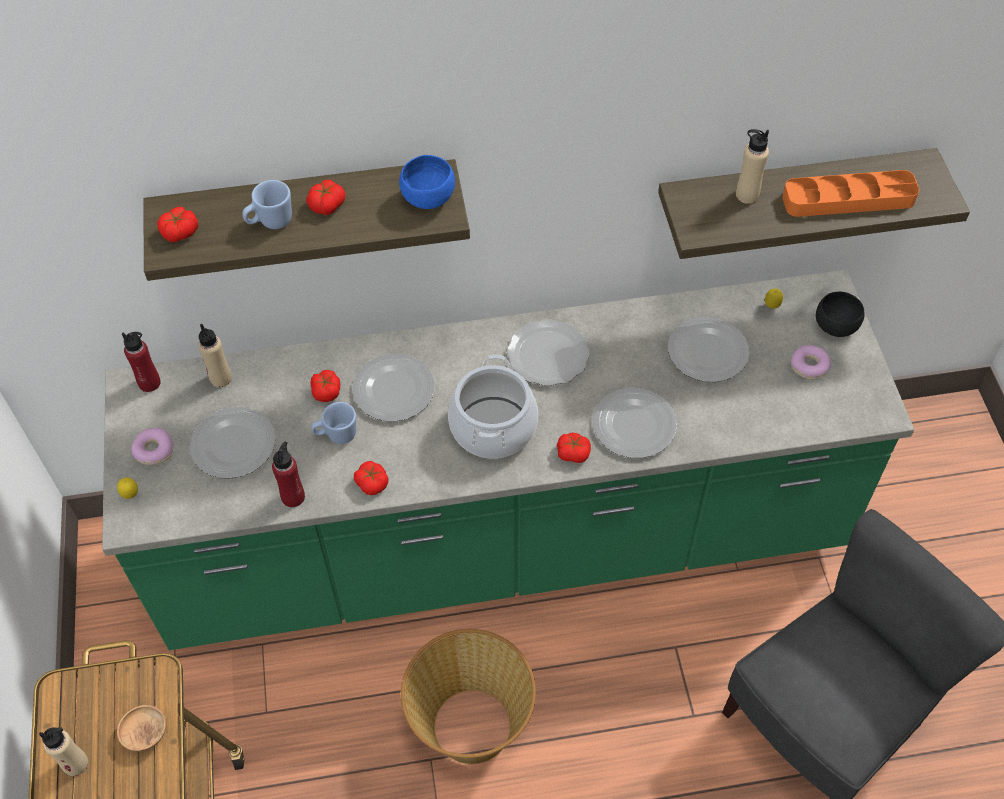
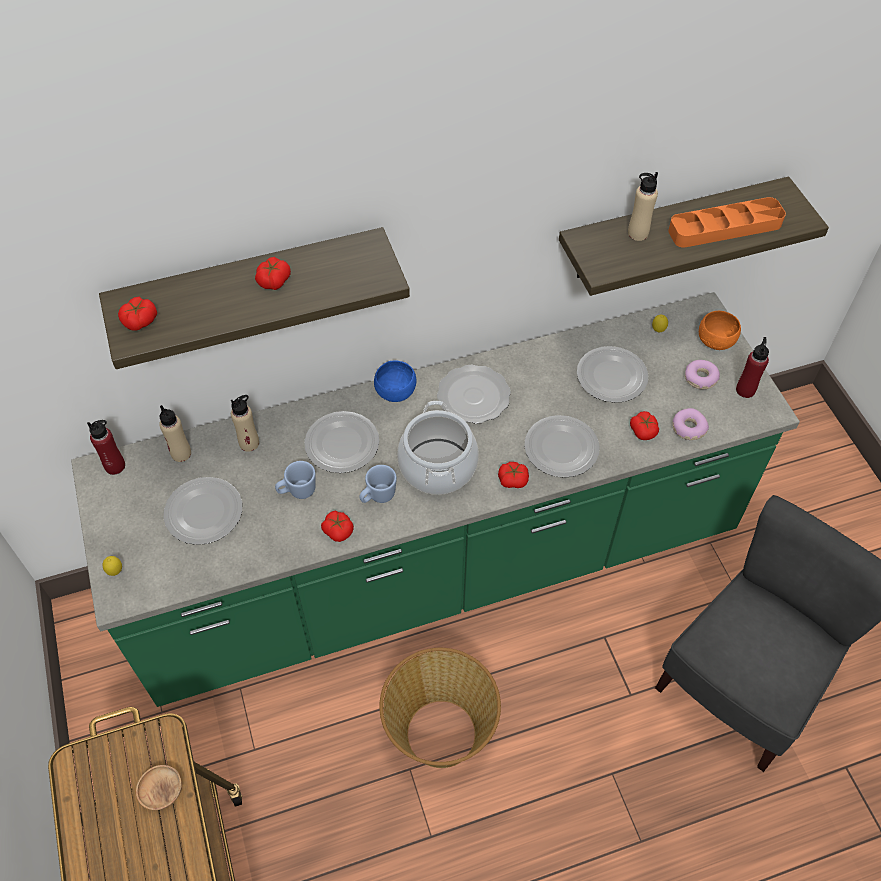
camera: 10 degrees left, 0 degrees up
(76, 764) = (100, 831): beige bottle -> beige bottle (249, 443)
(154, 450) = (130, 527): donut -> donut (688, 428)
(270, 222) = (224, 302): blue mug -> blue mug (378, 496)
(293, 497) = (268, 553): red bottle -> red bottle (745, 390)
(326, 391) = (281, 453): tomato -> tomato (643, 430)
(427, 200) = (365, 266): blue bowl -> blue bowl (395, 393)
(836, 325) = (716, 340): black bowl -> orange bowl

